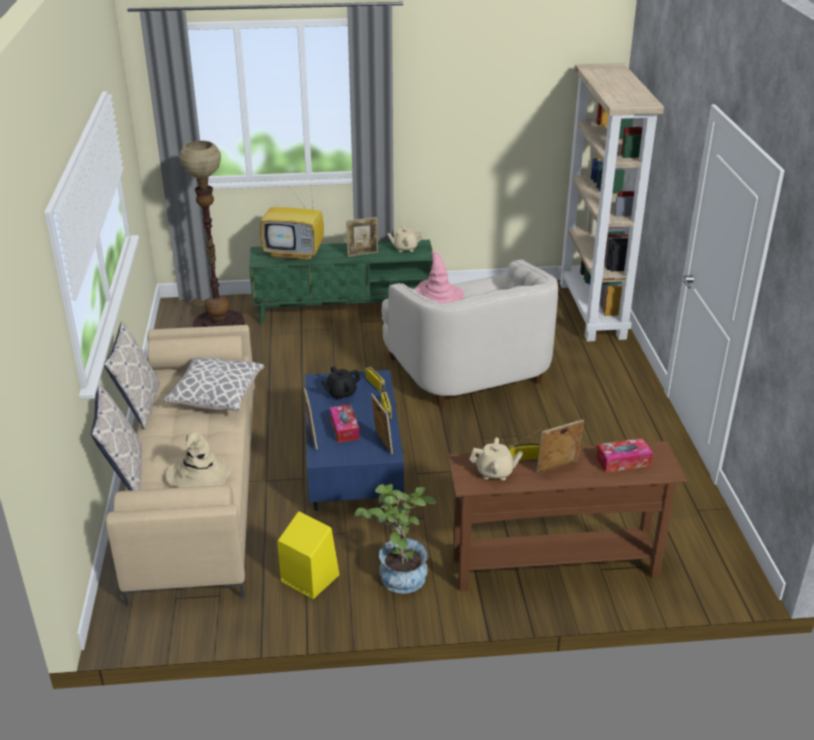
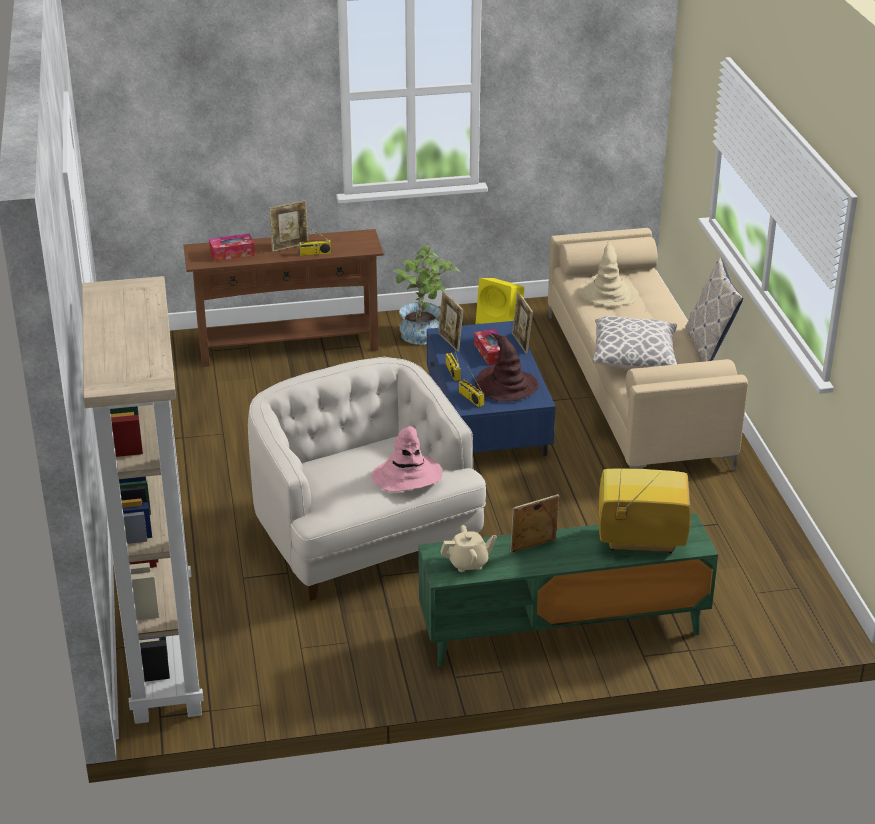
camera: 175 degrees right, 0 degrees up
(124, 473) = (675, 293): pillow -> none
(219, 323) = (742, 594): floor lamp -> none
(341, 393) = (506, 386): black teapot -> brown hat
(495, 472) = (343, 242): beige teapot -> none

